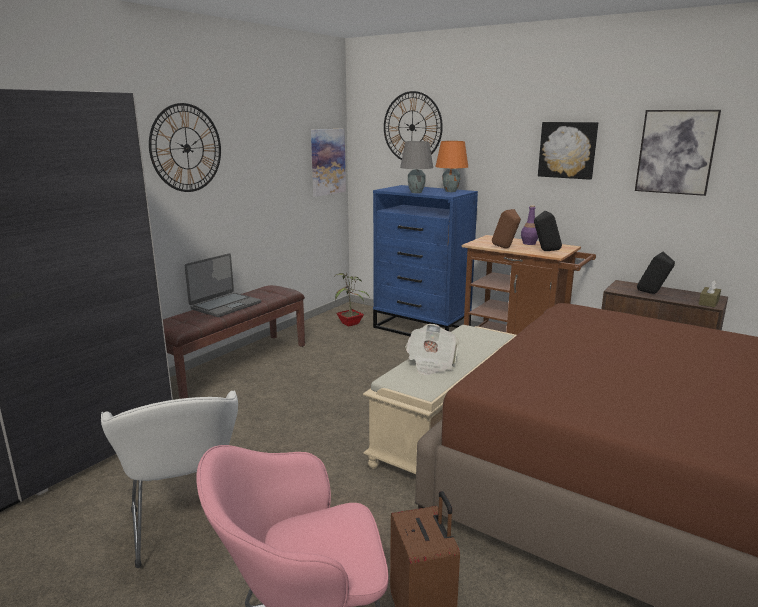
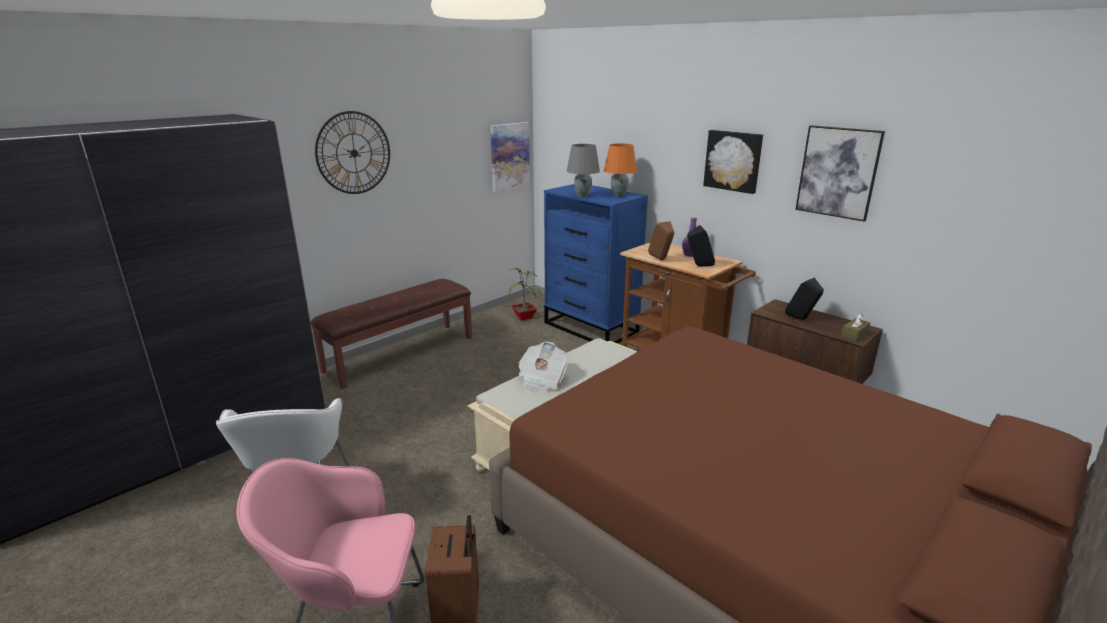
camera: 10 degrees right, 5 degrees up
(225, 305) = (390, 300): laptop -> none
(412, 127) = (590, 125): wall clock -> none

